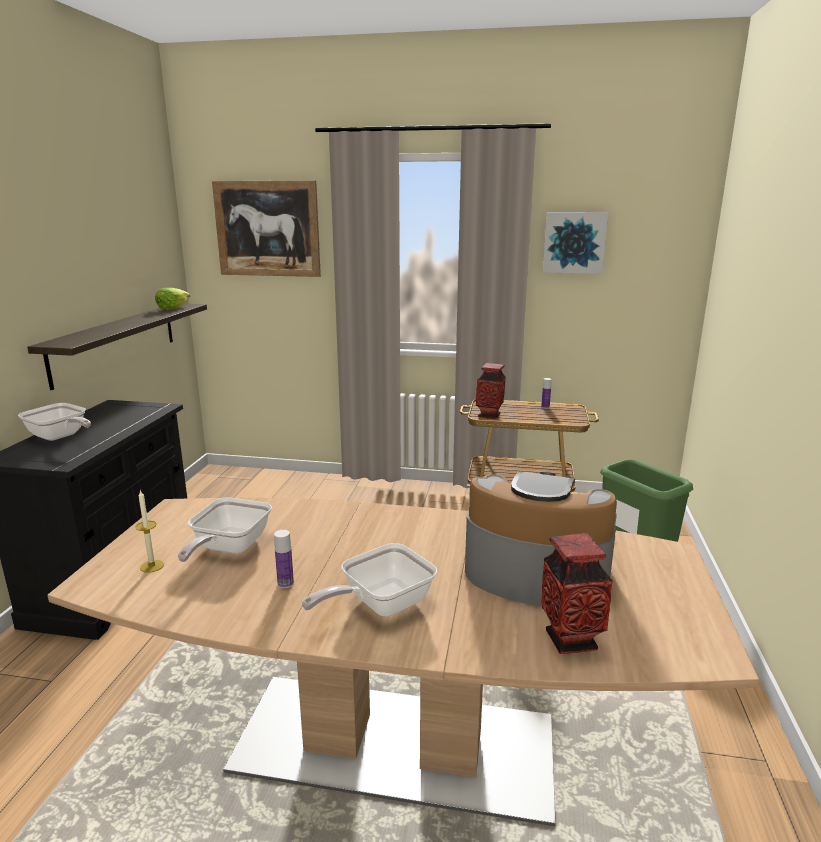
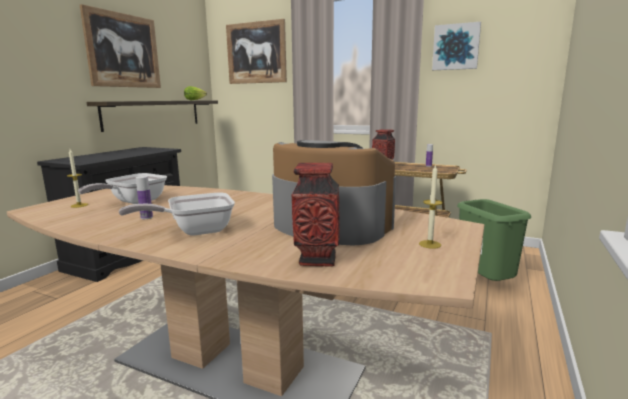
camera: 15 degrees right, 5 degrees down
(60, 437) = (96, 155): frying pan -> none
(70, 249) = (123, 51): none -> picture
(666, 593) = (430, 244): none -> candle

